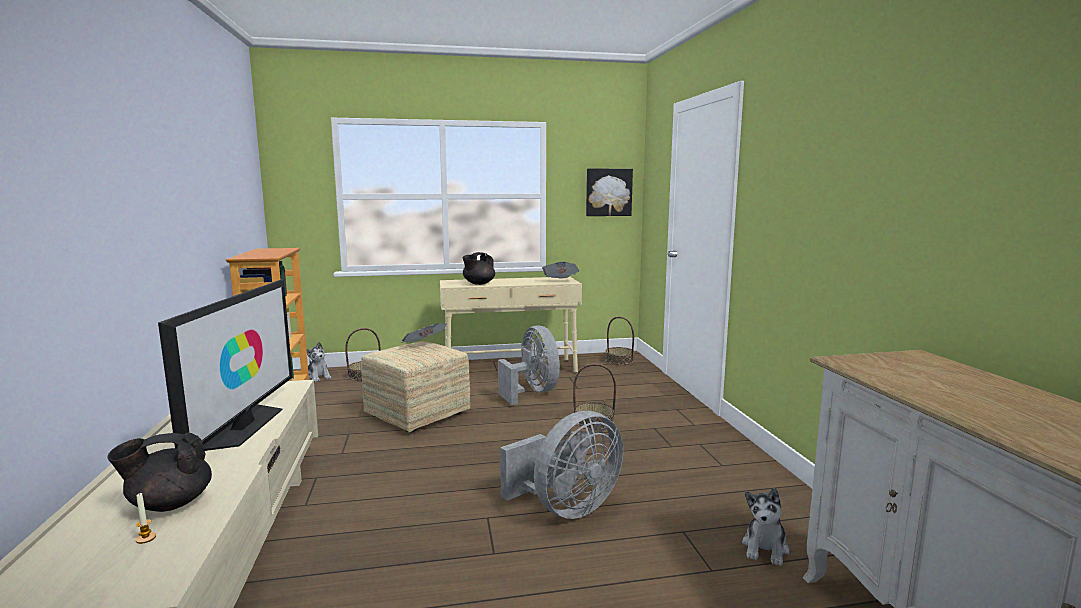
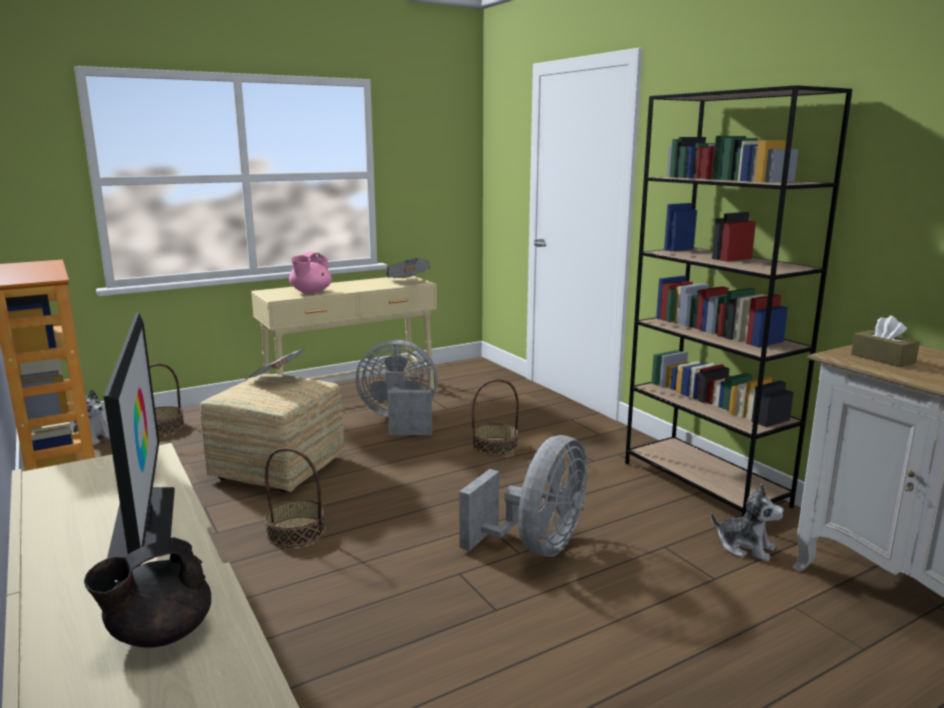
camera: 20 degrees left, 5 degrees up
(146, 538) = (179, 682): candle -> none
(478, 283) = (310, 292): black teapot -> pink teapot
(532, 392) = (400, 421): grey fan -> grey fan turned 45 degrees counterclockwise
(608, 192) = (445, 168): picture -> none
(619, 360) = (471, 370): basket -> basket (296, 531)
(765, 483) = (705, 484): none -> beige bookcase
(765, 548) = (745, 547): plush toy -> plush toy turned 60 degrees counterclockwise
(886, 367) = (882, 358): none -> brown tissue box

